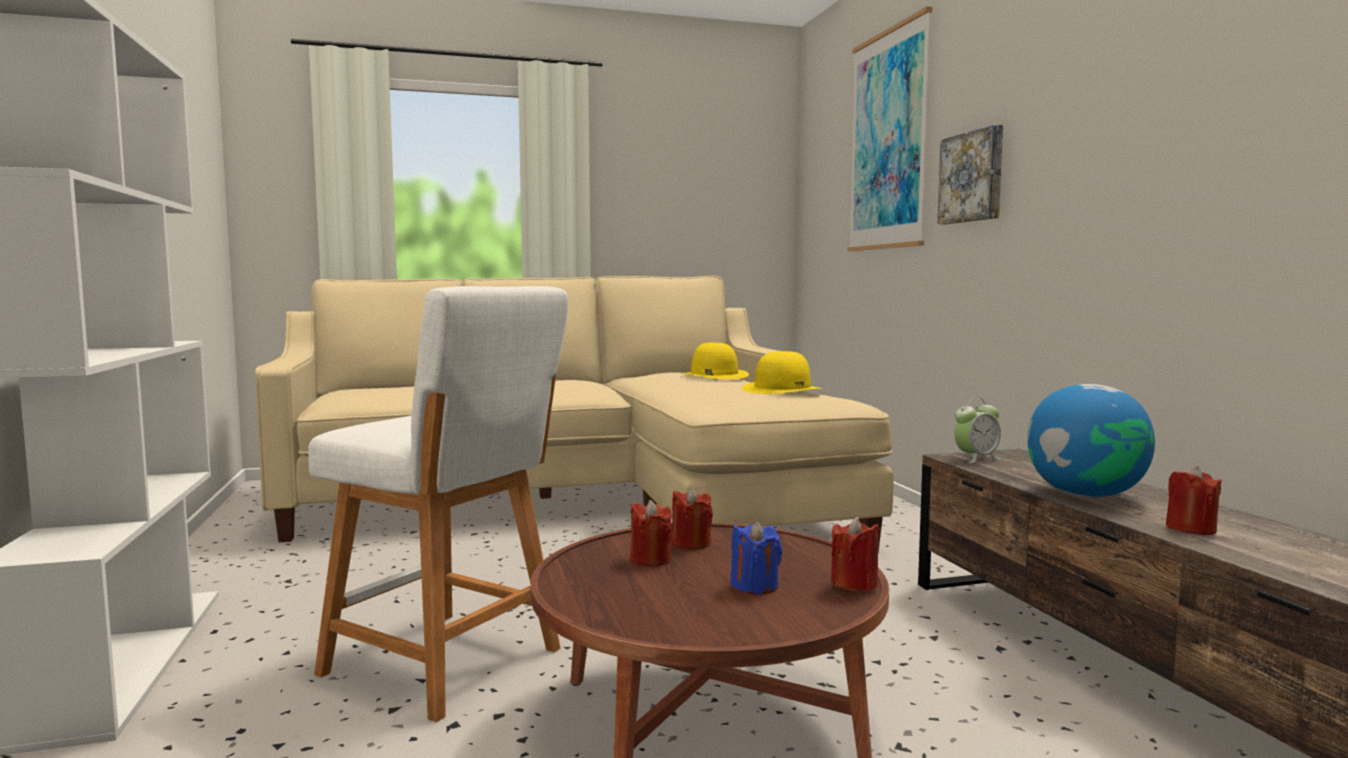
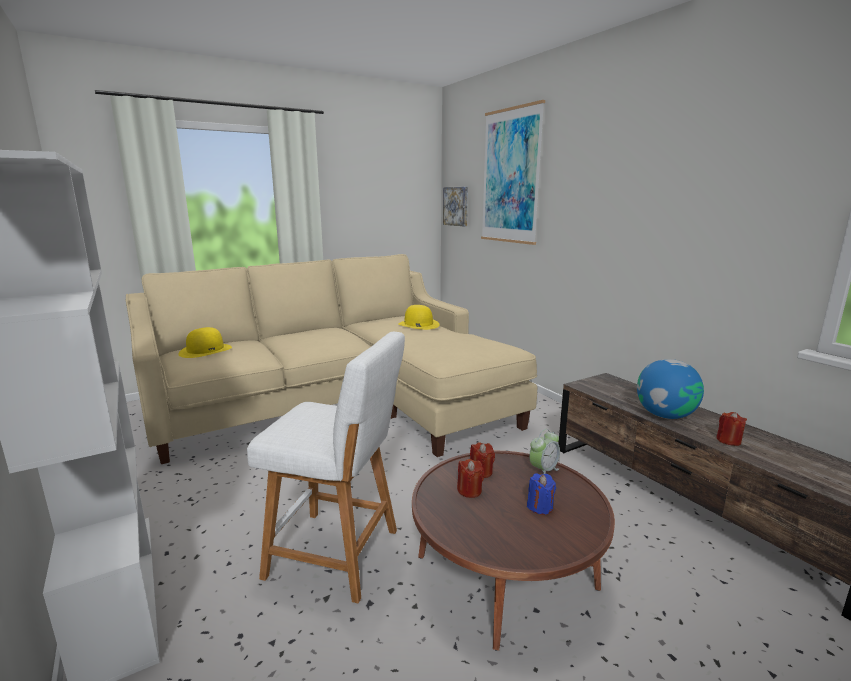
camera: 15 degrees left, 10 degrees up
(782, 389) = (472, 341): yellow hat -> yellow hat (205, 350)
(854, 583) = (589, 497): red candle -> none
(973, 177) = (571, 211): picture -> picture (456, 206)
(976, 459) = (592, 385): alarm clock -> alarm clock (543, 470)

